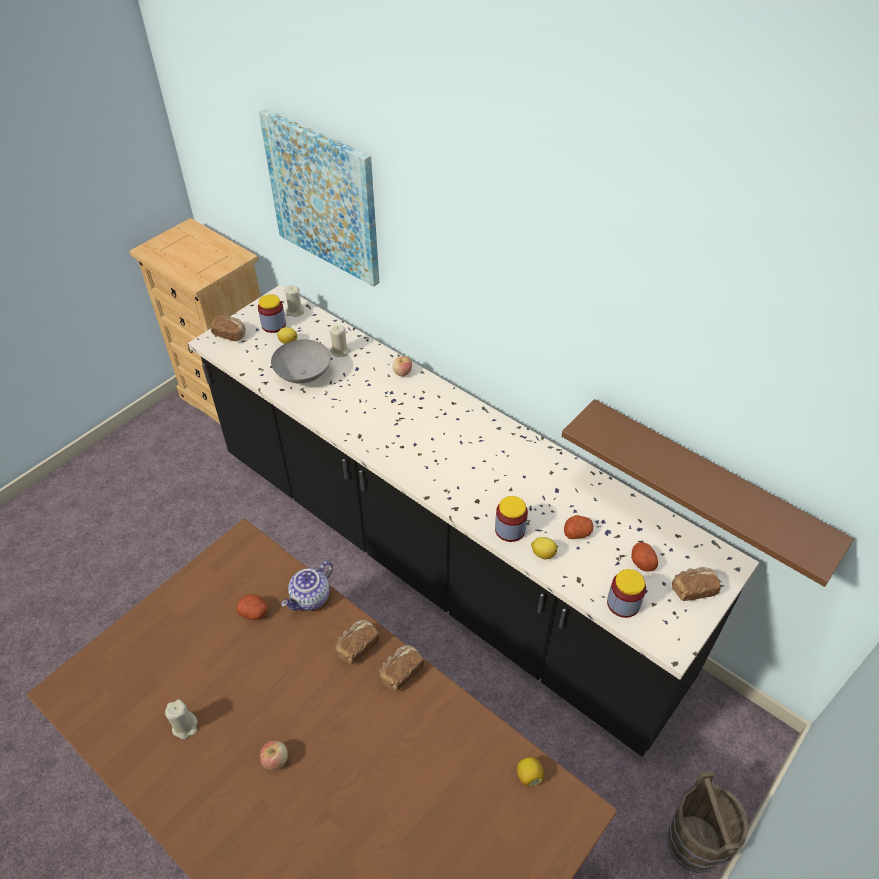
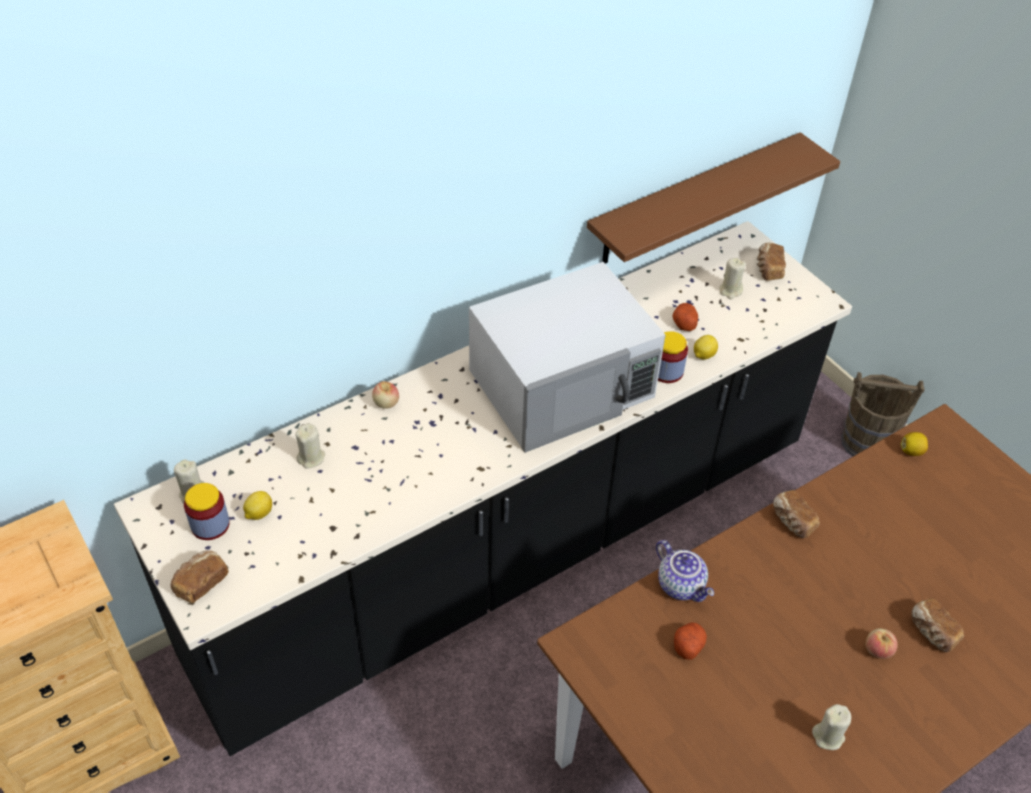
camera: 75 degrees left, 0 degrees up
(304, 374) = (339, 505): grey bowl -> none
(324, 197) = (186, 305): picture -> none
(357, 646) = (754, 553): bread -> bread (931, 632)
(463, 464) = (563, 384): none -> white microwave
(623, 603) = (774, 318): jar -> none
(642, 561) = (730, 290): potato -> beige candle

